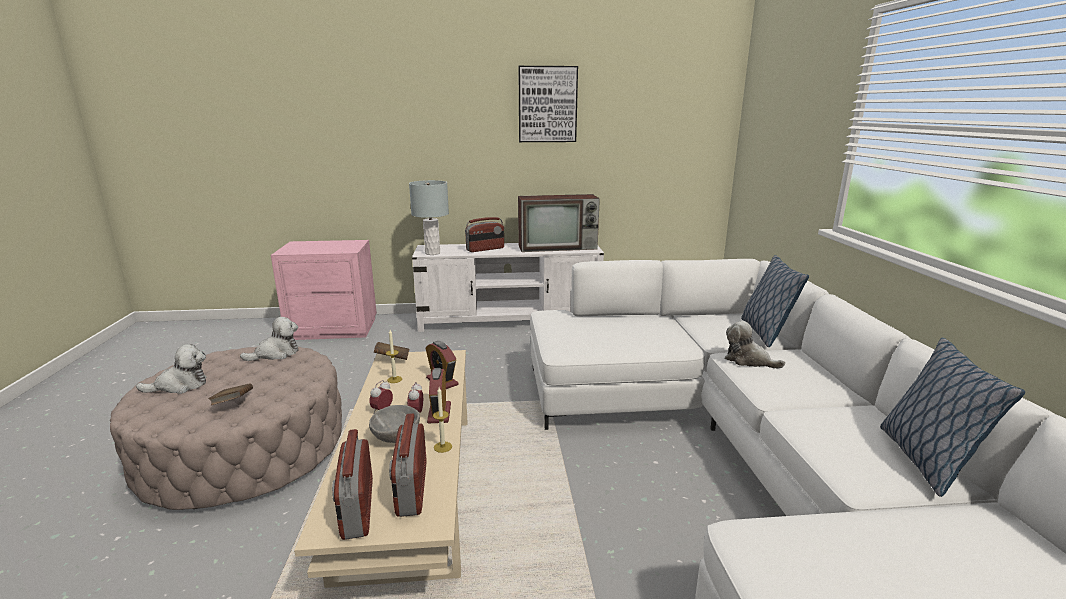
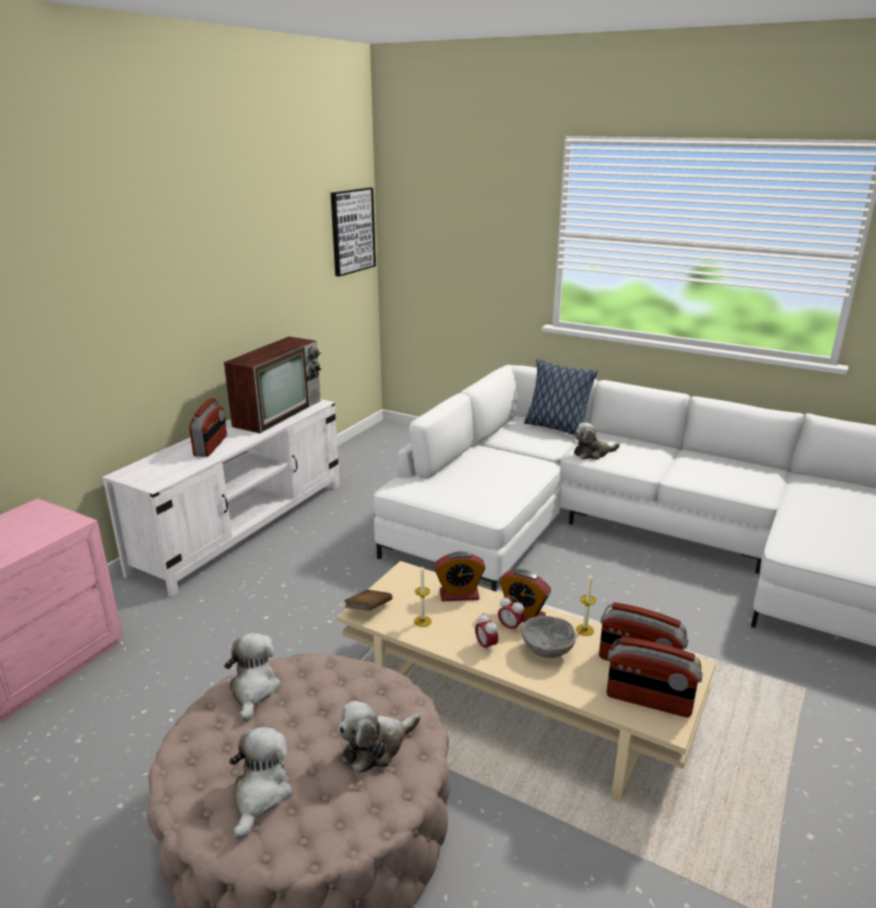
camera: 55 degrees left, 5 degrees up
(233, 403) = (376, 746): brown book -> plush toy
(433, 253) = (164, 477): grey table lamp -> none
(547, 104) = (221, 232): picture -> picture (352, 231)
(925, 460) = (752, 467): pillow -> none

